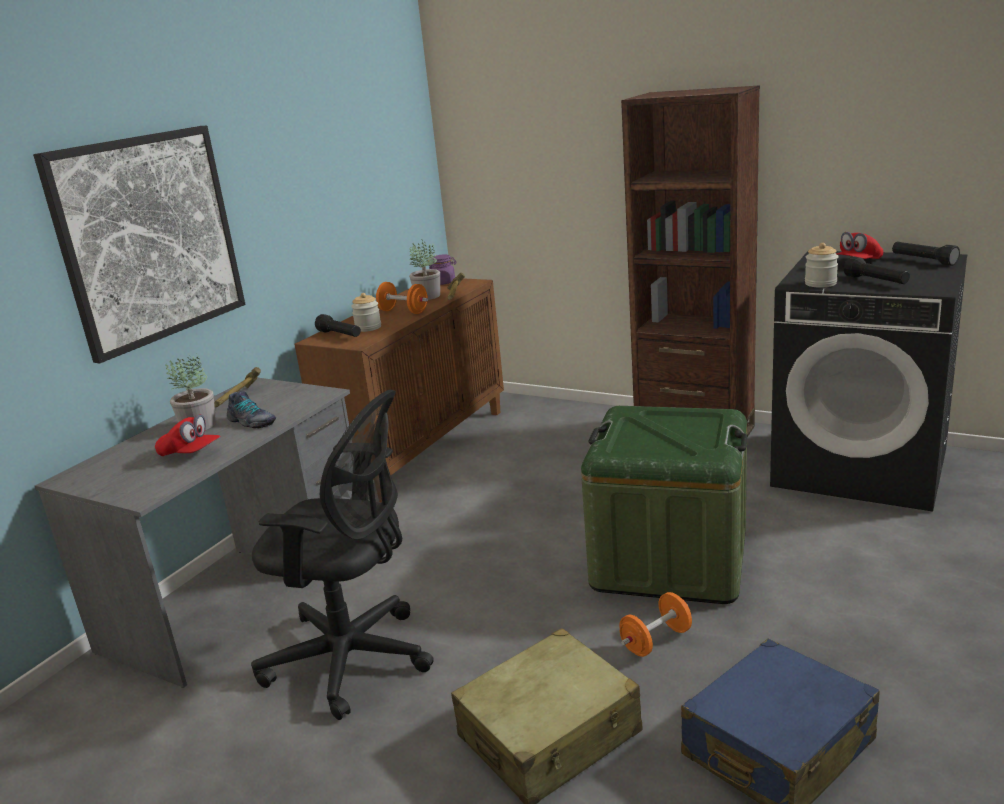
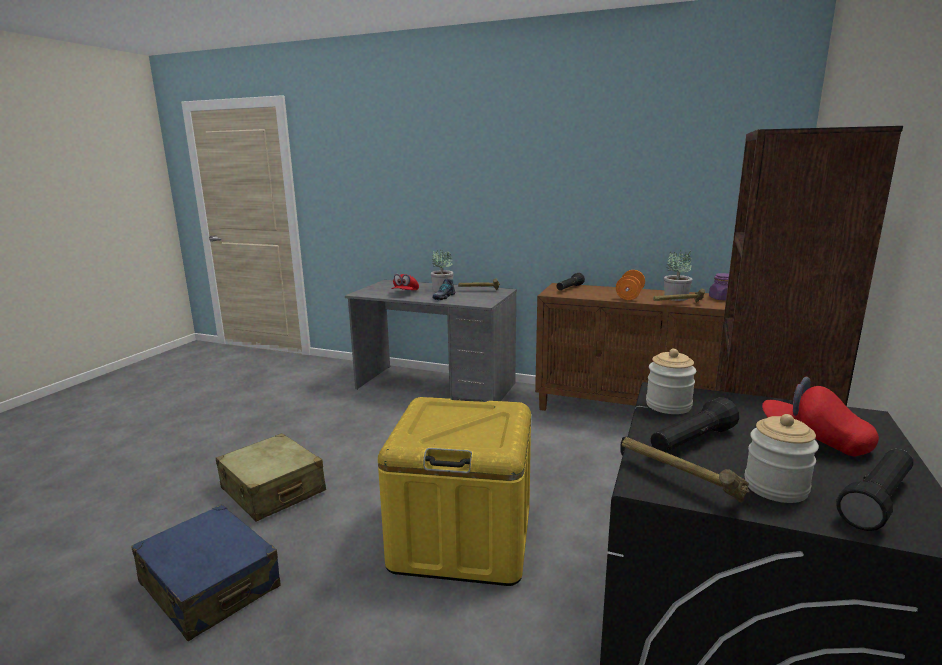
camera: 80 degrees right, 5 degrees down
(149, 238) = (471, 187): picture -> none
(354, 660) = (364, 425): black office chair -> none
(368, 328) = (587, 292): jar -> jar (775, 487)
(656, 641) = (350, 530): orange dumbbell -> none
(669, 559) = (462, 538): green storage box -> yellow storage box
(931, 285) = (679, 482): none -> hammer

